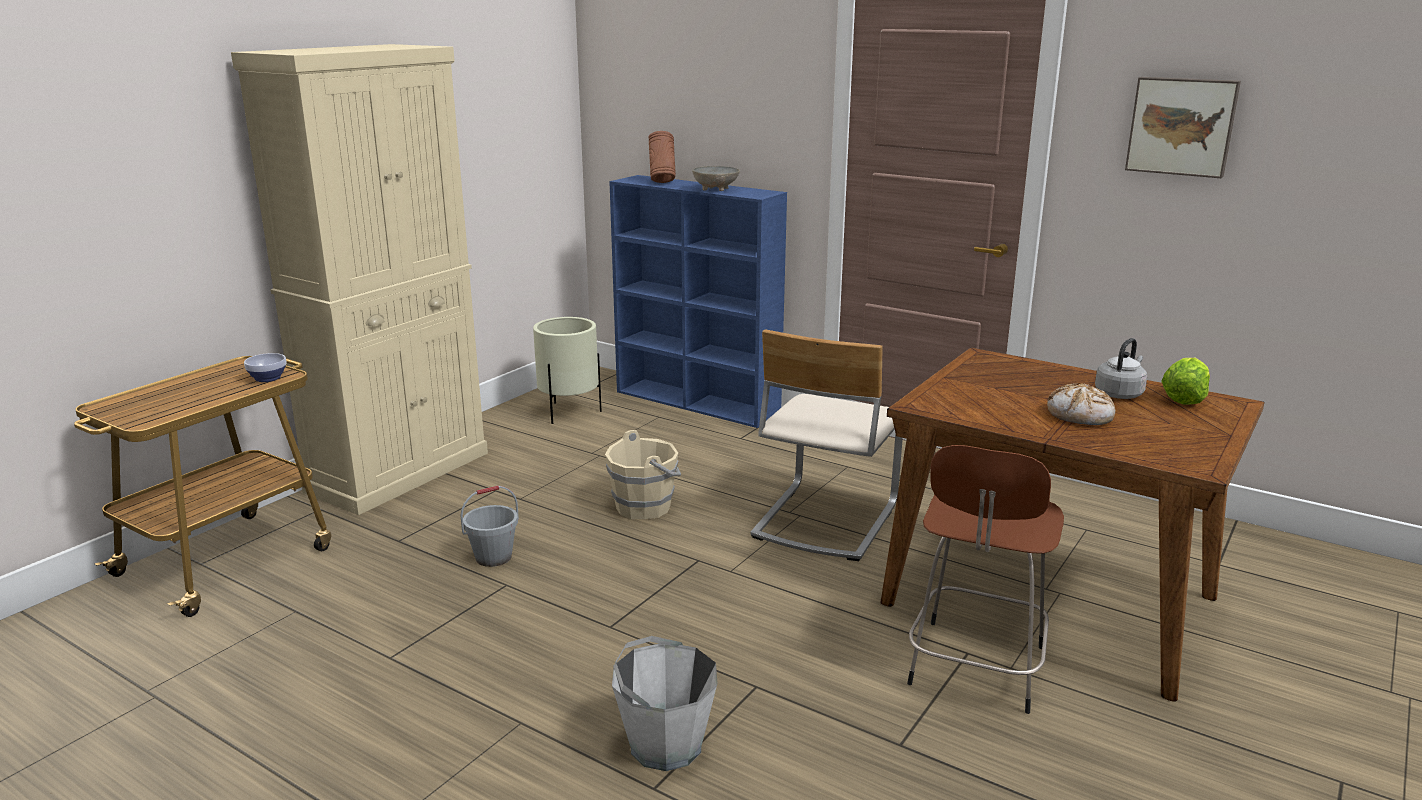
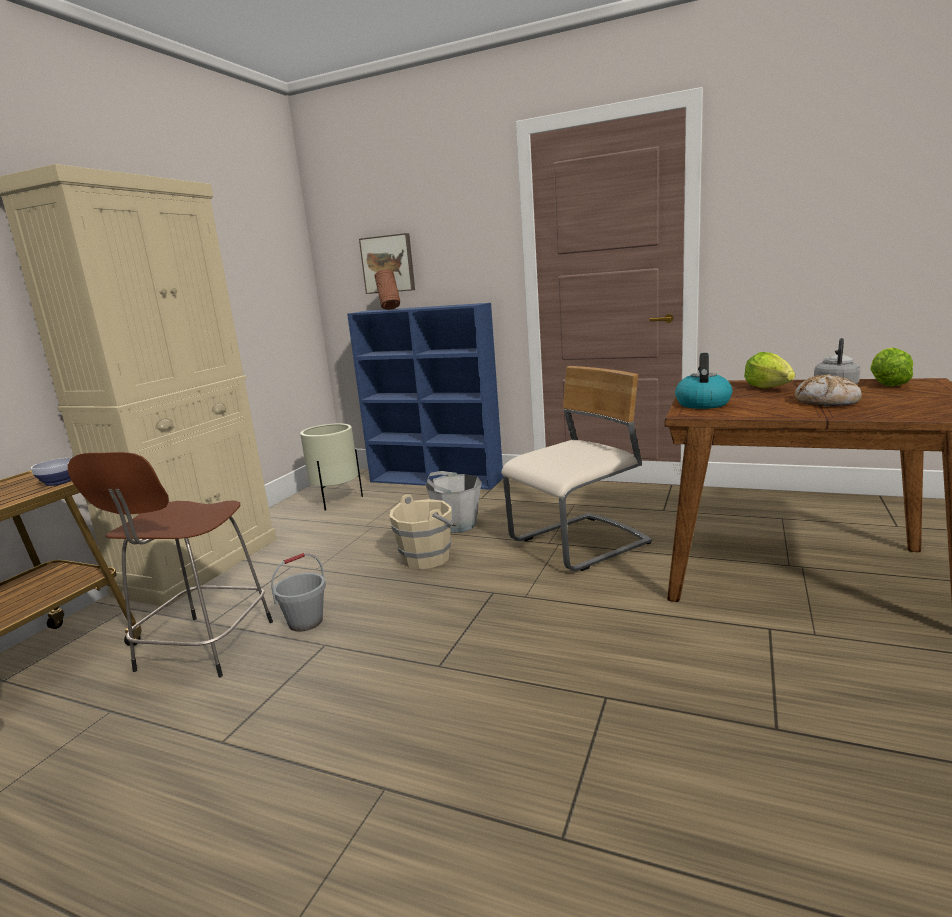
camera: 10 degrees left, 5 degrees down
(665, 745) = (550, 781): grey bucket -> grey bucket (457, 525)
(715, 190) = (435, 307): grey bowl -> none
(824, 520) = (580, 544): beige chair -> beige chair turned 135 degrees counterclockwise
(948, 392) = (702, 404): none -> kettle
(975, 669) = (787, 641): brown stool -> brown stool (203, 648)
(1047, 380) = (768, 388): none -> lettuce
(1182, 126) = (805, 196): picture -> picture (388, 264)

